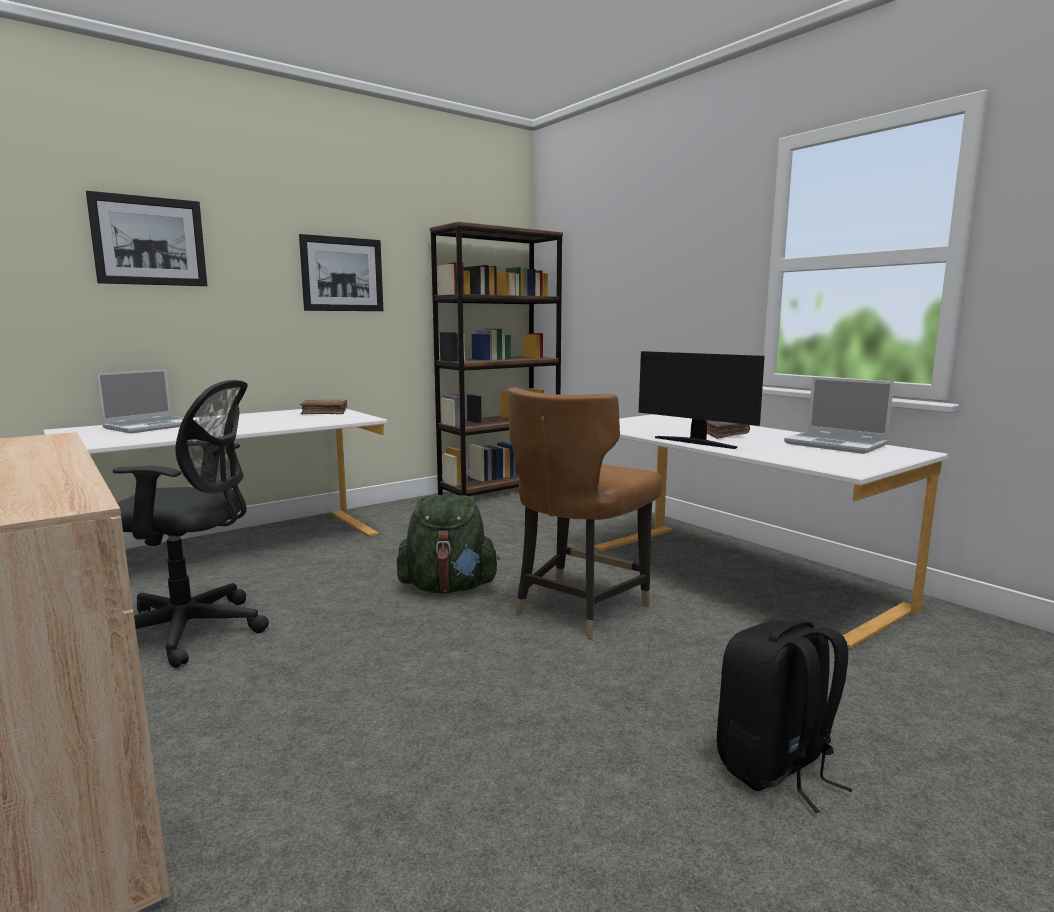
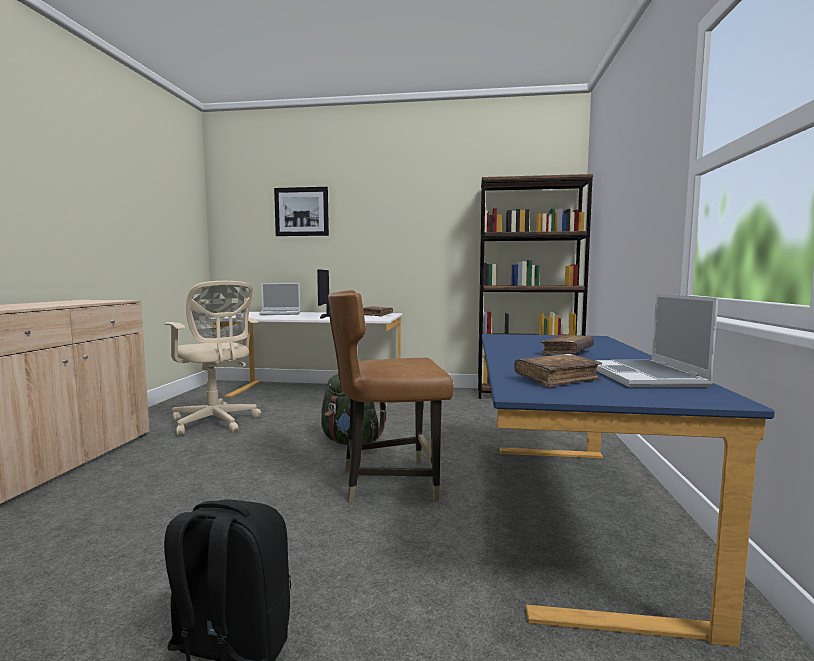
camera: 45 degrees right, 5 degrees down
(192, 631) = (216, 423): black office chair -> beige office chair
(342, 274) = (412, 224): picture -> none
(695, 442) = (504, 354): monitor -> monitor (326, 316)
(729, 576) = (565, 510): white desk -> blue desk
(817, 456) = (557, 379): none -> brown book

